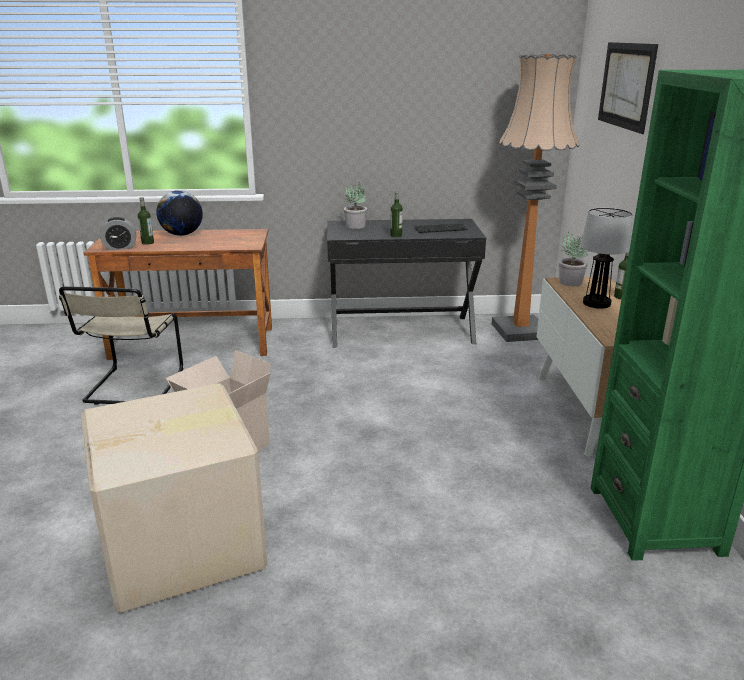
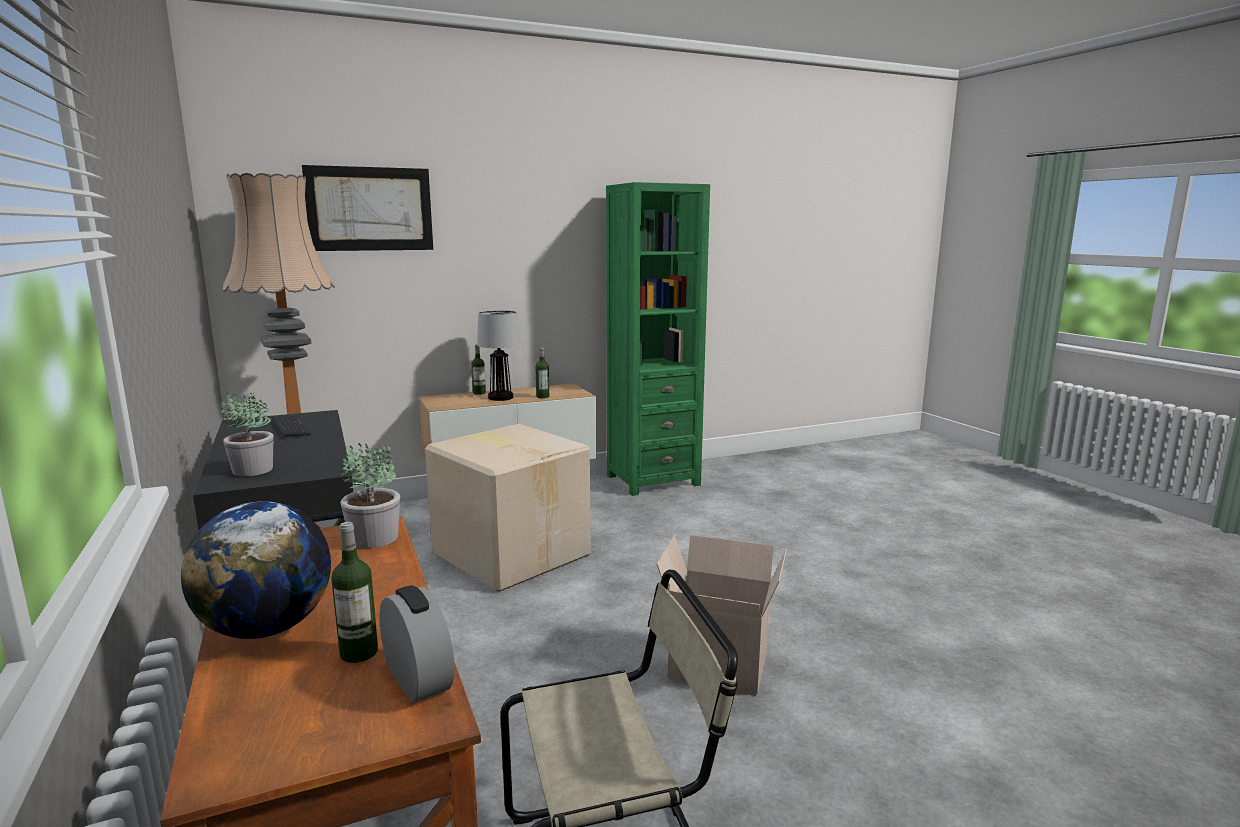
camera: 110 degrees left, 10 degrees down
(185, 546) = (884, 636): cardboard box -> cardboard box (512, 553)
(396, 235) = (324, 443): bottle -> bottle (542, 396)
(569, 282) = (443, 404): potted plant -> potted plant (374, 539)

